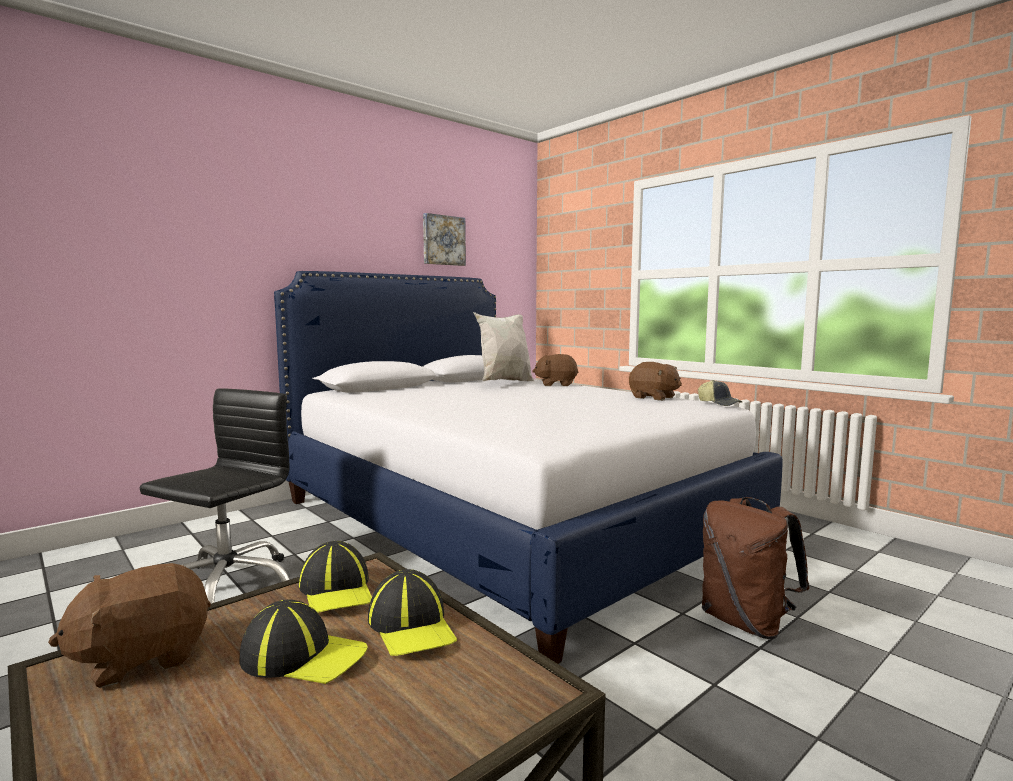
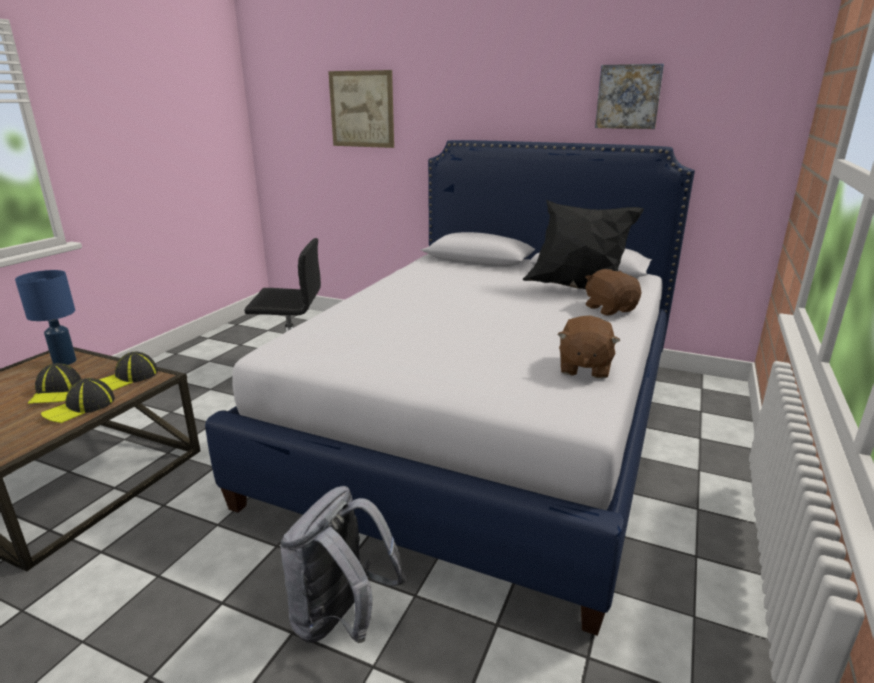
camera: 65 degrees right, 15 degrees up
(142, 656) = (64, 362): brown plush toy -> blue table lamp
(159, 230) = (362, 109): none -> picture
(505, 383) = (577, 289): white pillow -> black pillow
(719, 403) = (592, 412): cap -> none
(746, 622) = (341, 620): brown backpack -> grey backpack

